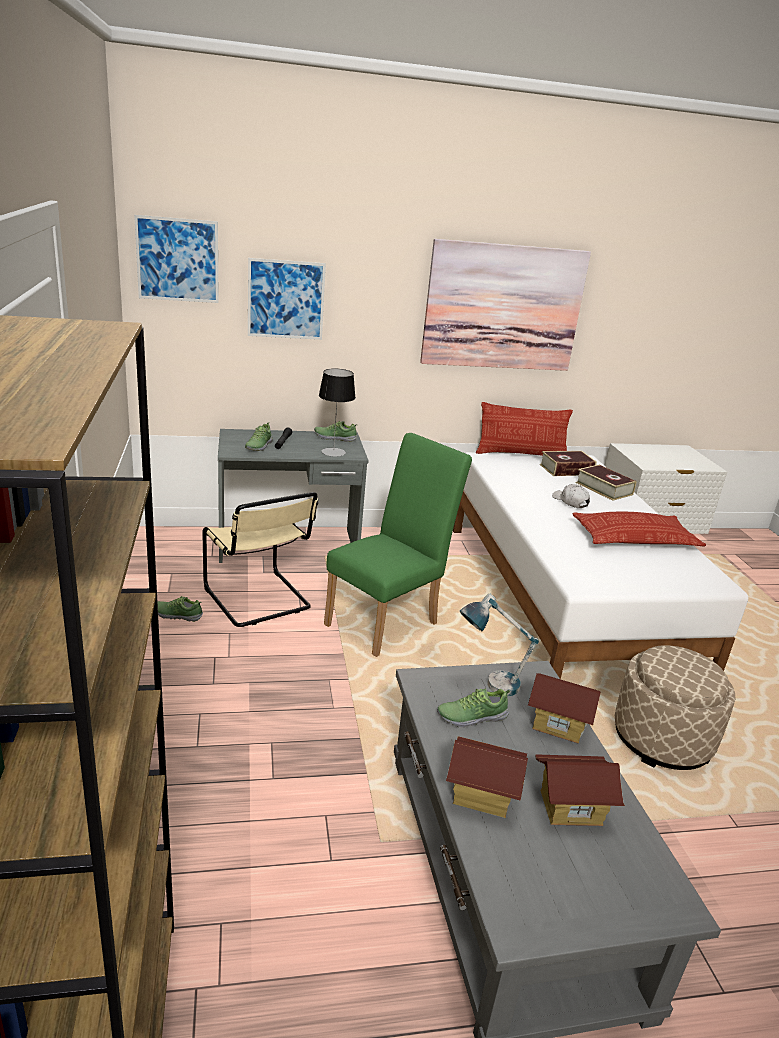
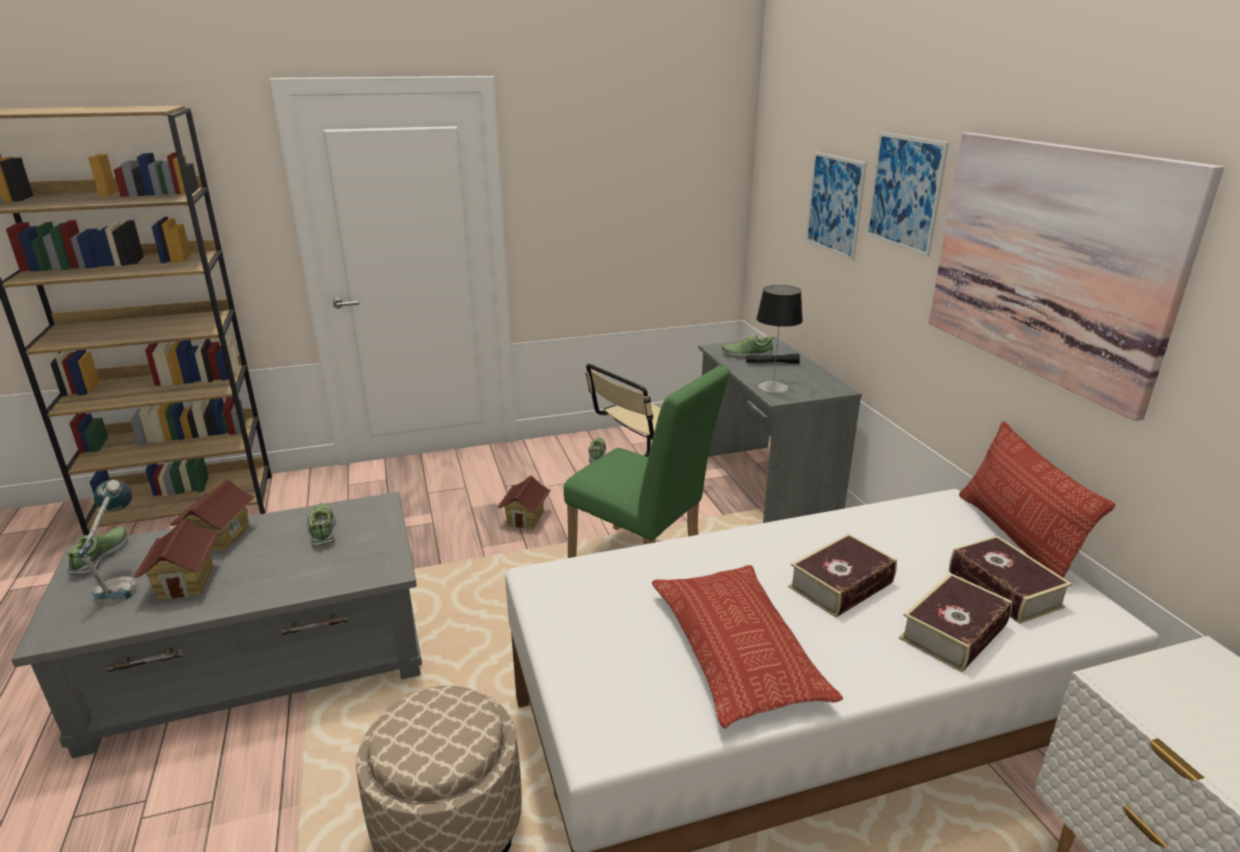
camera: 85 degrees right, 0 degrees up
(177, 260) = (778, 151): picture -> picture (905, 192)
(335, 438) = (822, 384): shoe -> shoe (101, 557)
(488, 684) = (371, 539): table lamp -> table lamp (124, 583)
(558, 724) = (301, 580): toy house -> toy house (526, 519)
(570, 501) = (841, 585): white cap -> book

